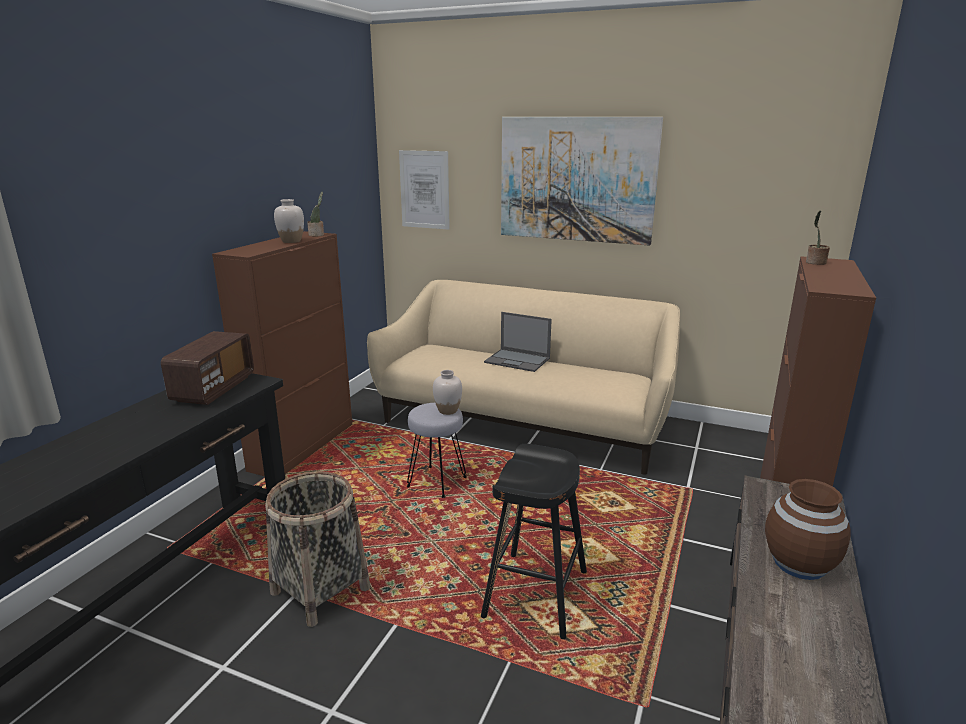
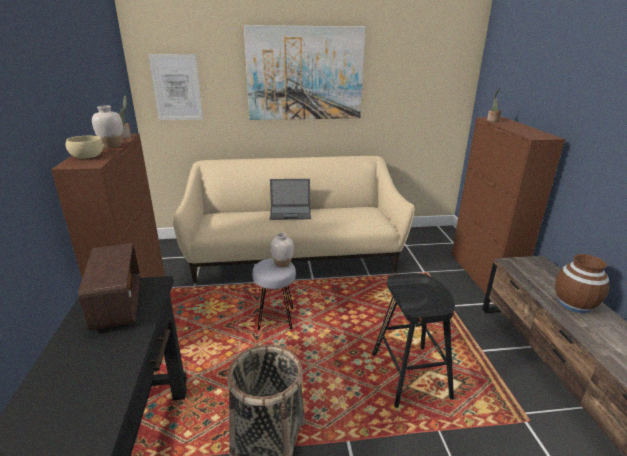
camera: 30 degrees left, 5 degrees up
(256, 247) = (87, 156): none -> beige bowl

